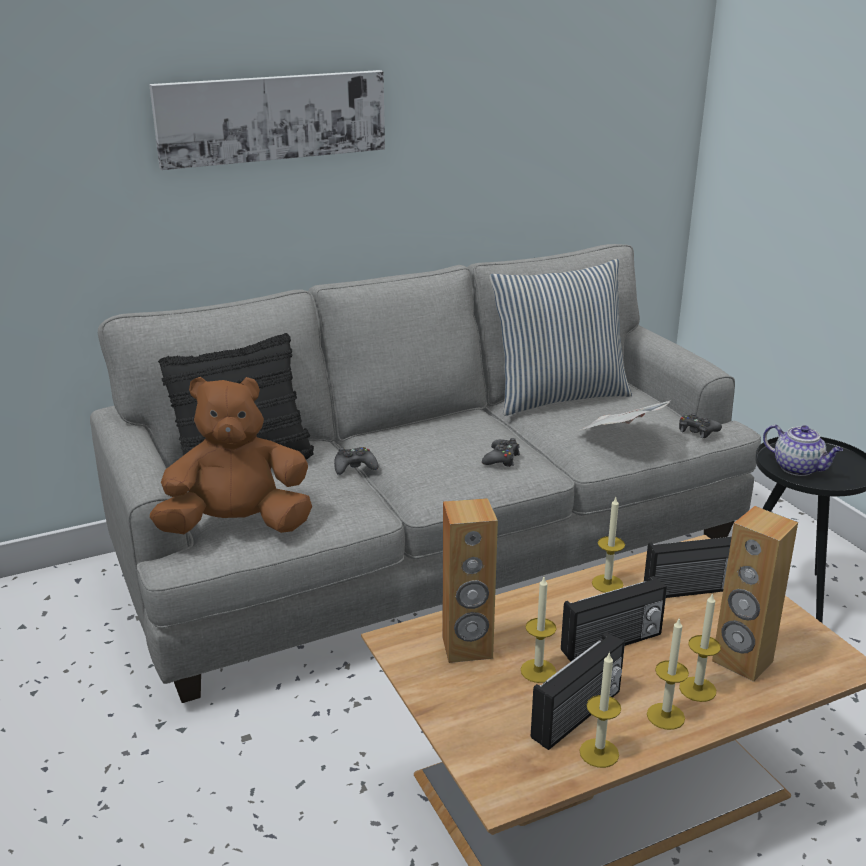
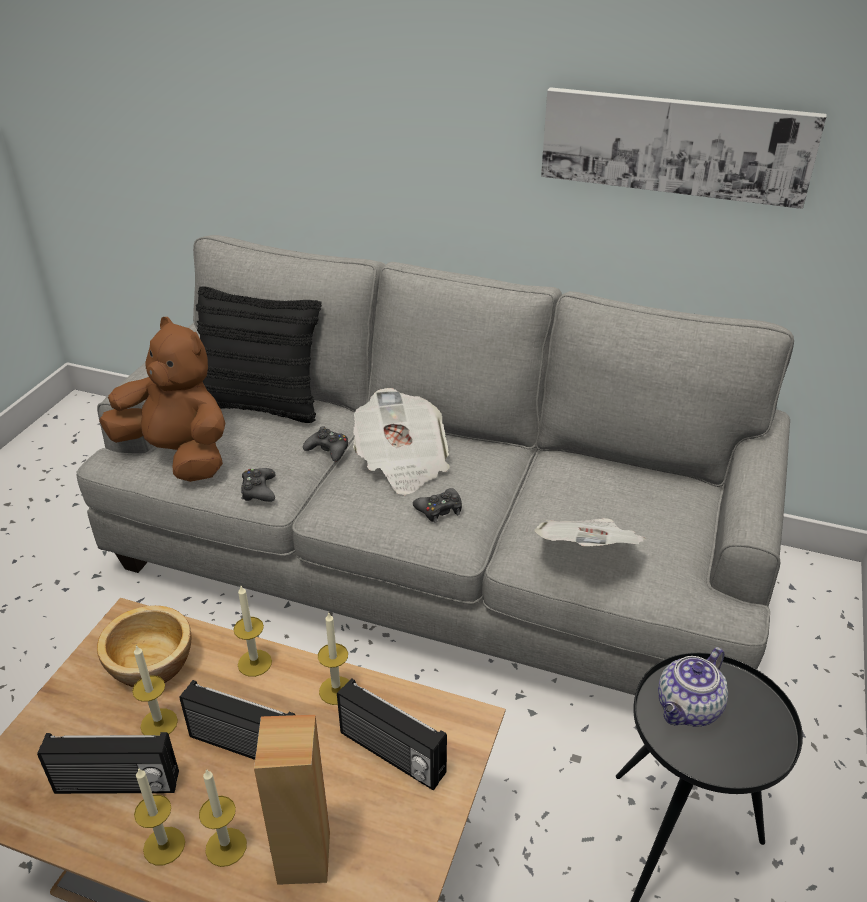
camera: 45 degrees right, 10 degrees up
(272, 117) = (384, 79): picture -> picture (675, 145)
(427, 447) = (402, 463): none -> newspaper
(467, 648) = (153, 664): brown speaker -> bowl
(558, 396) = (609, 473): pillow -> none
(599, 753) = (75, 829): candle -> candle (254, 663)
(697, 431) = (682, 593): black game controller -> black game controller (259, 490)
(798, 468) = (688, 709): teapot -> teapot turned 45 degrees clockwise

